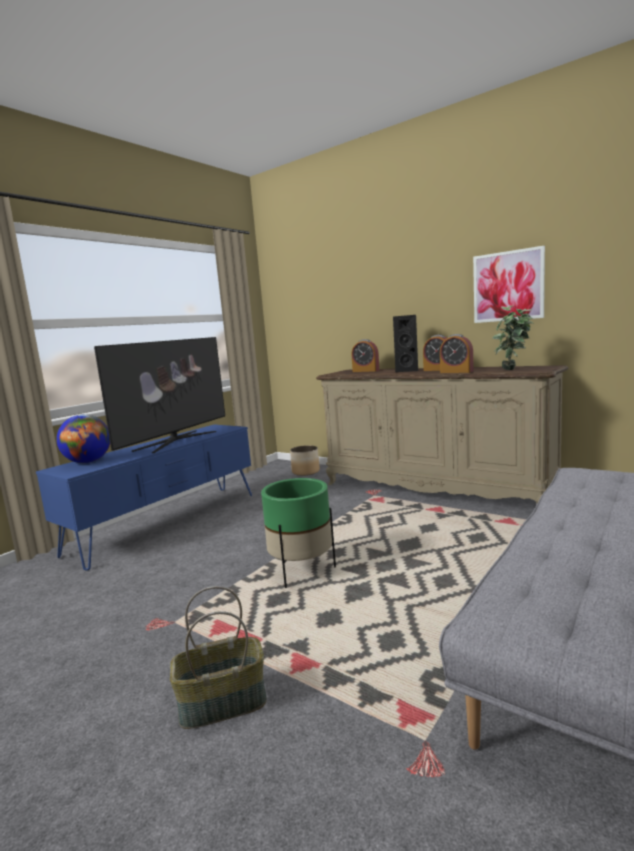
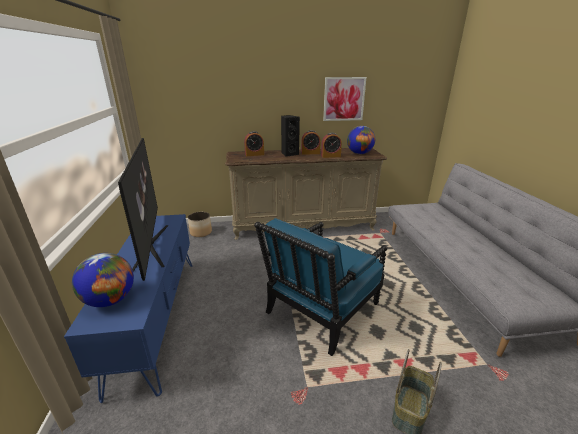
camera: 45 degrees left, 15 degrees up
(302, 571) = (320, 310): green planter -> blue armchair
(513, 370) = (359, 153): potted plant -> globe

